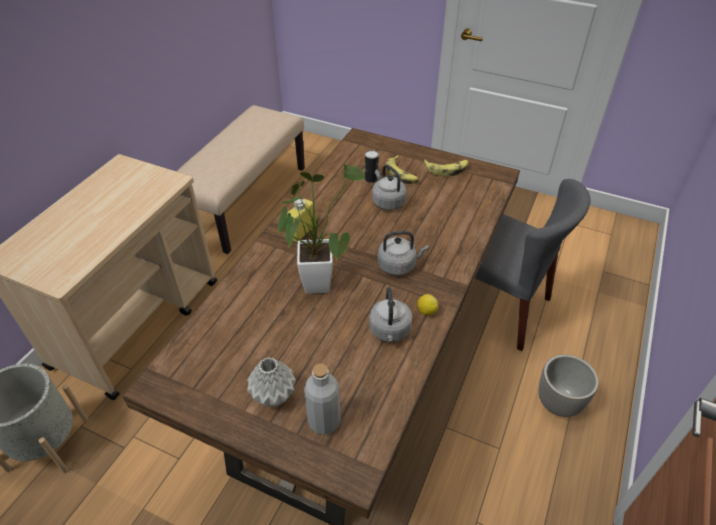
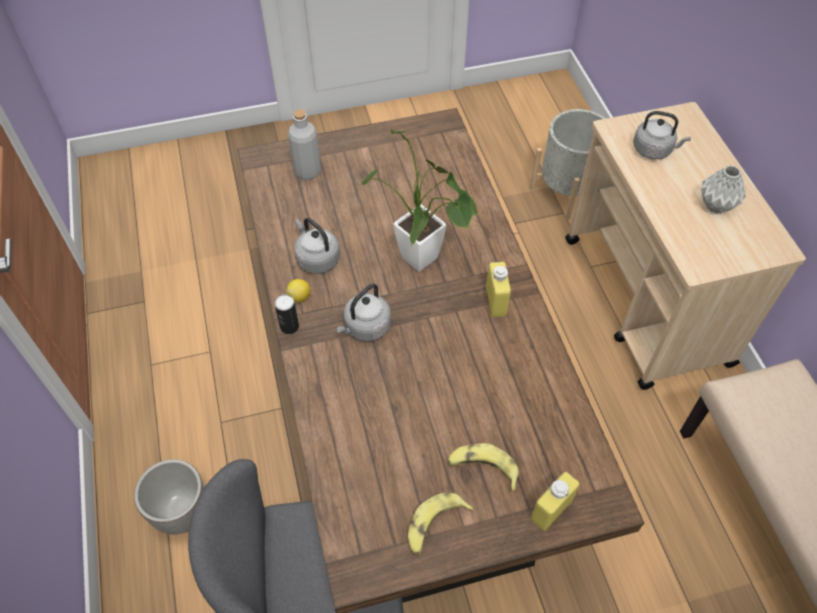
camera: 140 degrees right, 10 degrees up
(273, 397) = (358, 163): grey vase -> grey vase (716, 205)
(371, 179) = (510, 431): can -> can (289, 326)
(387, 148) = (551, 510): none -> yellow bottle
(387, 201) = (455, 406): grey kettle -> grey kettle (654, 150)

